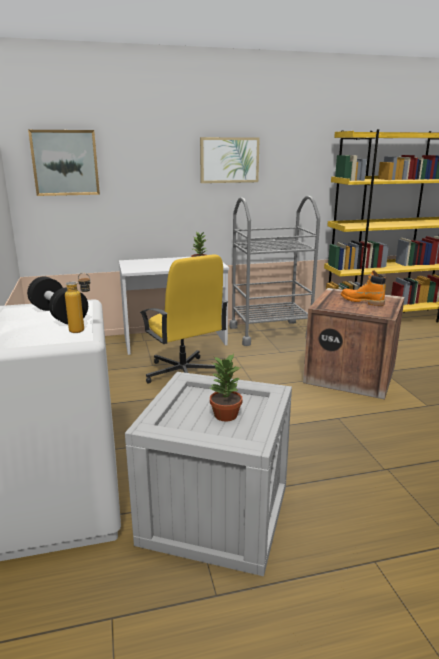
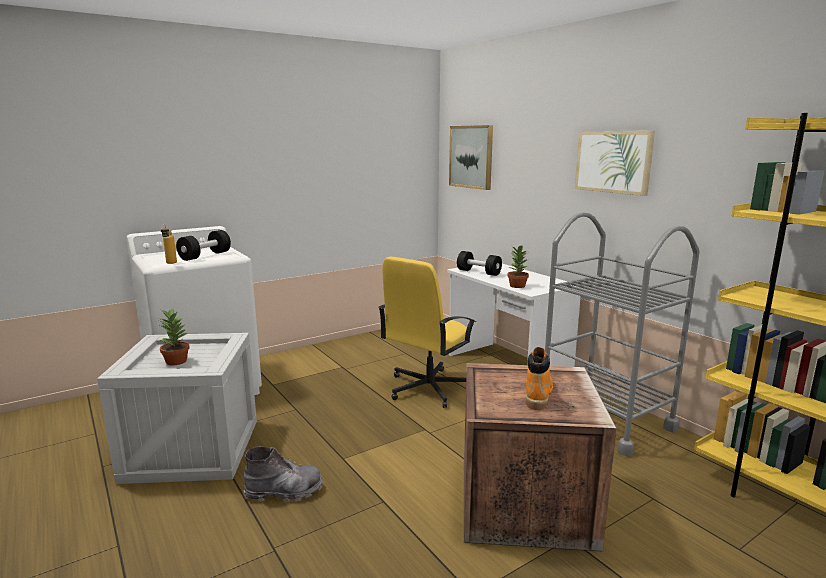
camera: 70 degrees right, 5 degrees down
(148, 268) = (478, 272): none -> black dumbbell
(314, 459) = (284, 492): none -> grey boot

